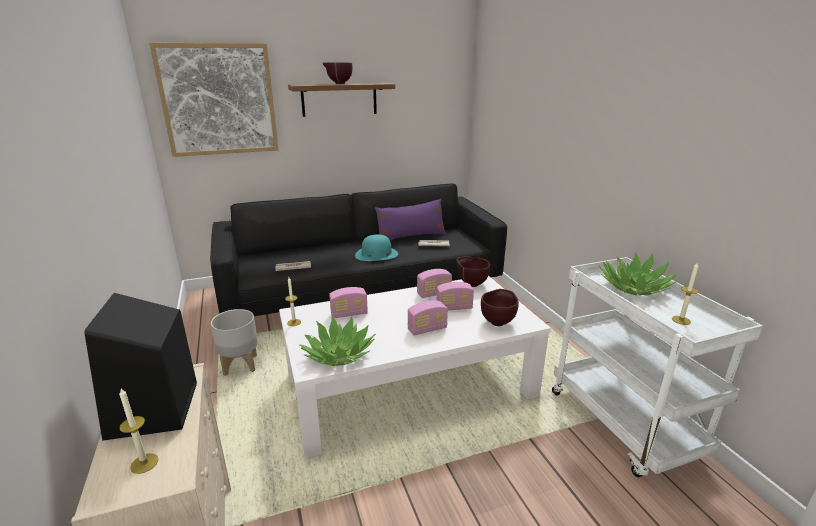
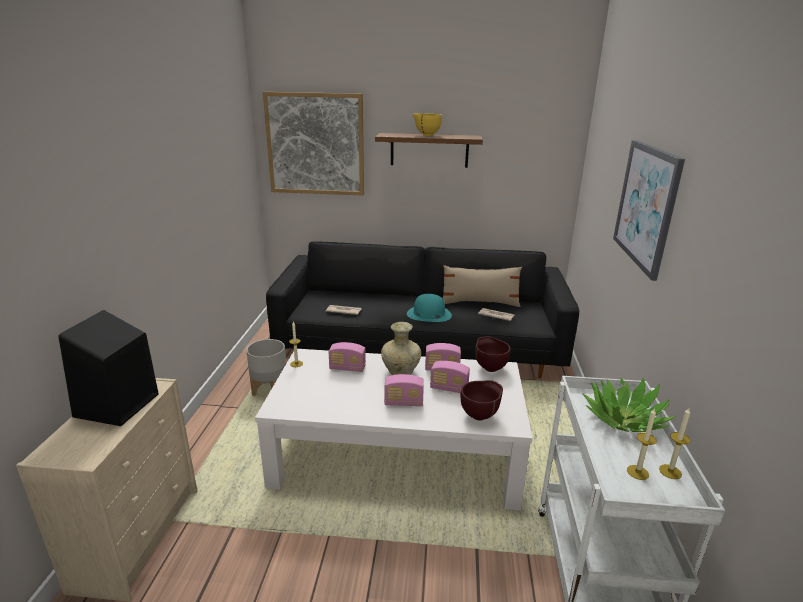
camera: 25 degrees right, 0 degrees up
(144, 463) = (81, 442): candle -> candle (670, 471)
(338, 83) = (426, 135): brown bowl -> yellow bowl
(338, 355) = (307, 404): potted plant -> none
(401, 305) = (400, 371): none -> beige vase
(411, 237) = (479, 302): purple pillow -> beige pillow
(579, 120) = (646, 205): none -> picture

